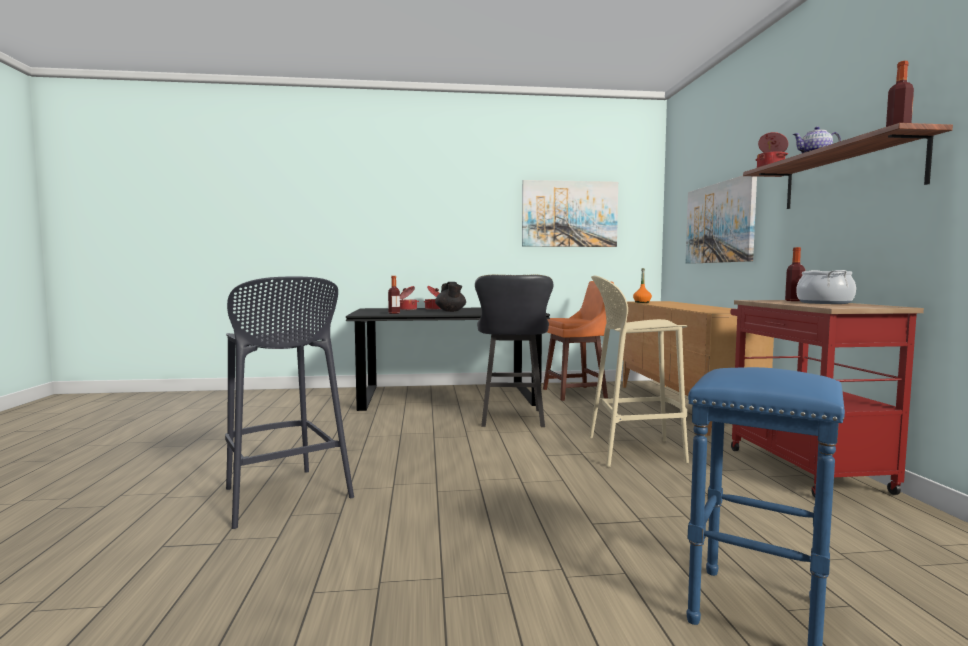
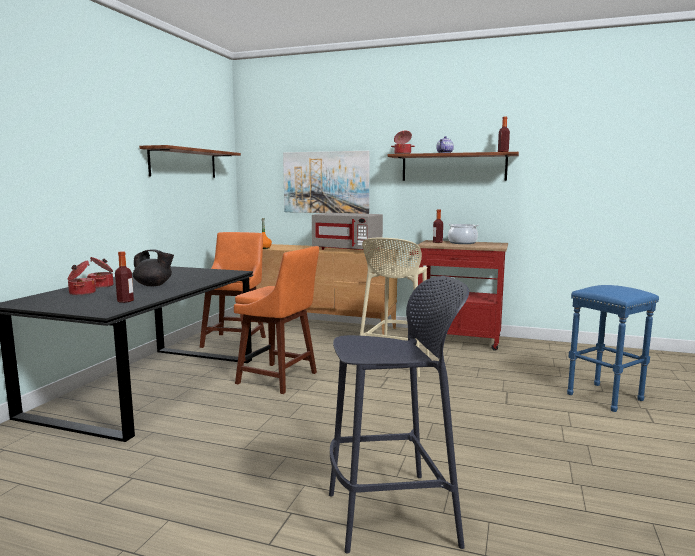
camera: 65 degrees left, 5 degrees up
(512, 420) = (280, 379): black stool -> orange chair
(569, 214) = (183, 163): picture -> shelf
(705, 308) = (347, 250): none -> grey microwave

